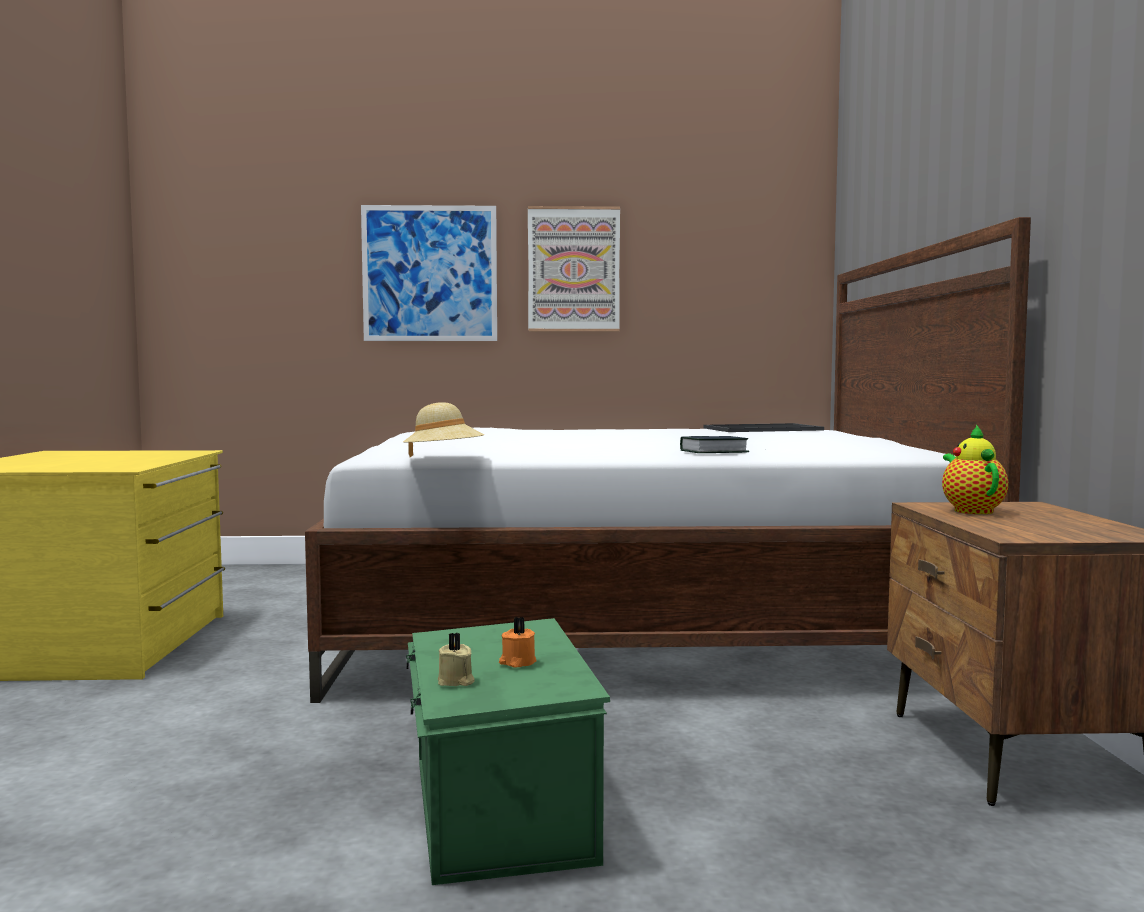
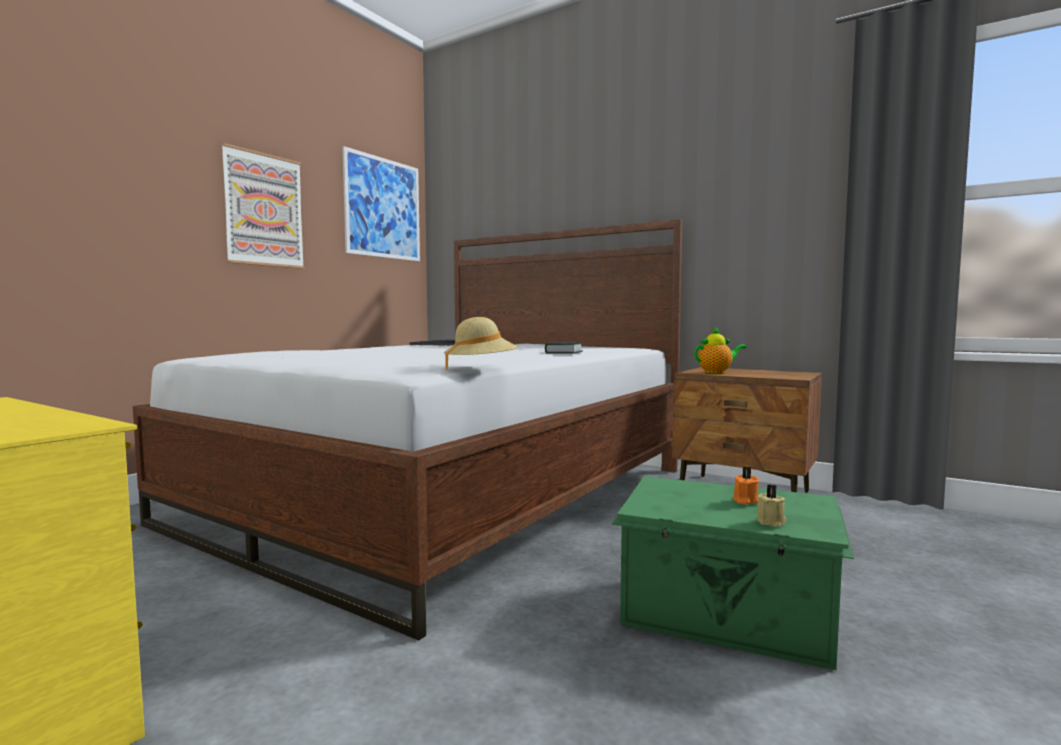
camera: 55 degrees left, 0 degrees up
(430, 273) = (118, 191): picture -> picture (383, 208)
(971, 510) = (717, 372): teapot -> teapot turned 135 degrees clockwise

